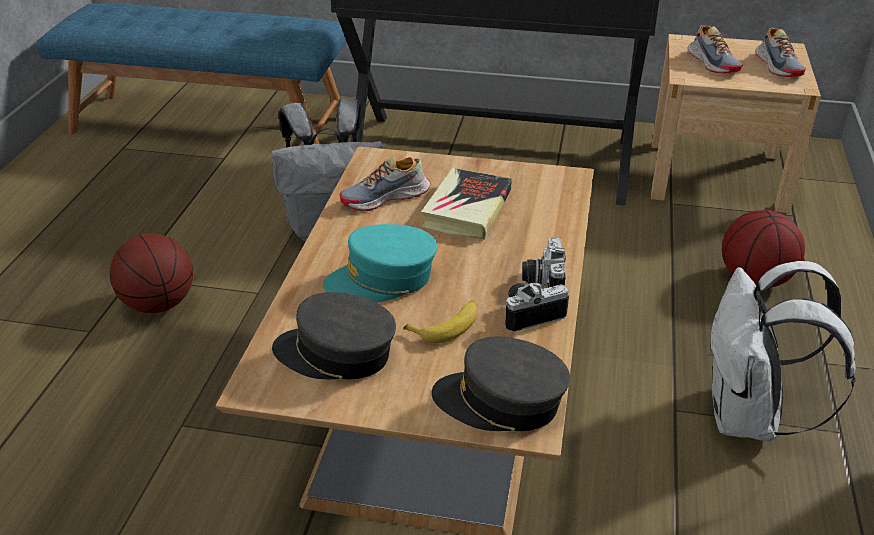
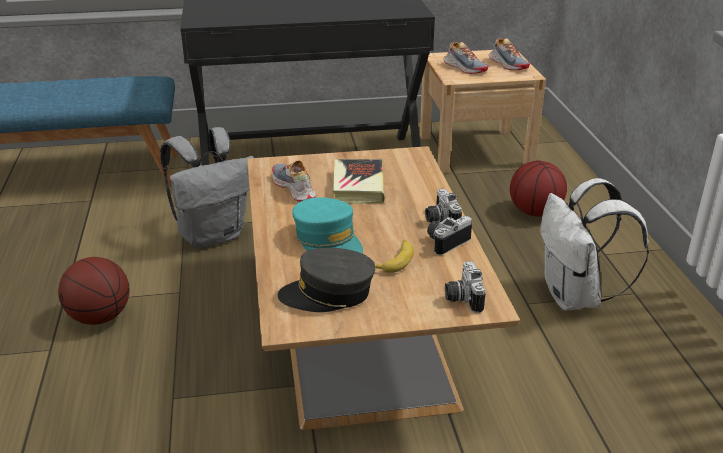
camera: 20 degrees left, 5 degrees down
(382, 279) = (328, 241): turquoise cap -> turquoise cap turned 90 degrees counterclockwise
(386, 198) = (293, 189): shoe -> shoe turned 105 degrees clockwise
(500, 402) = (461, 298): grey cap -> camera

